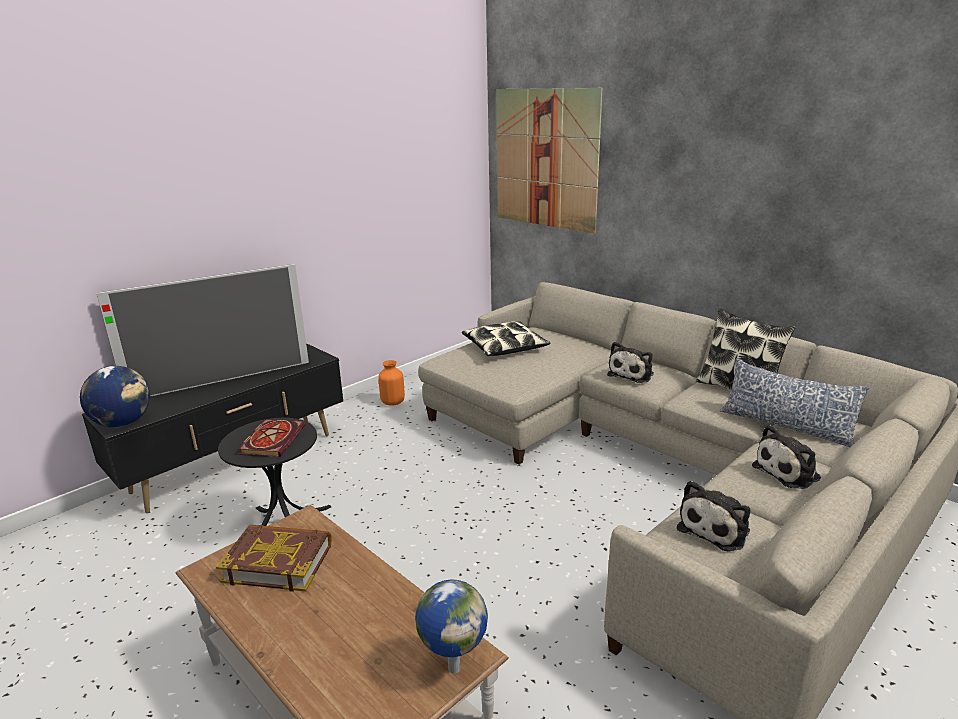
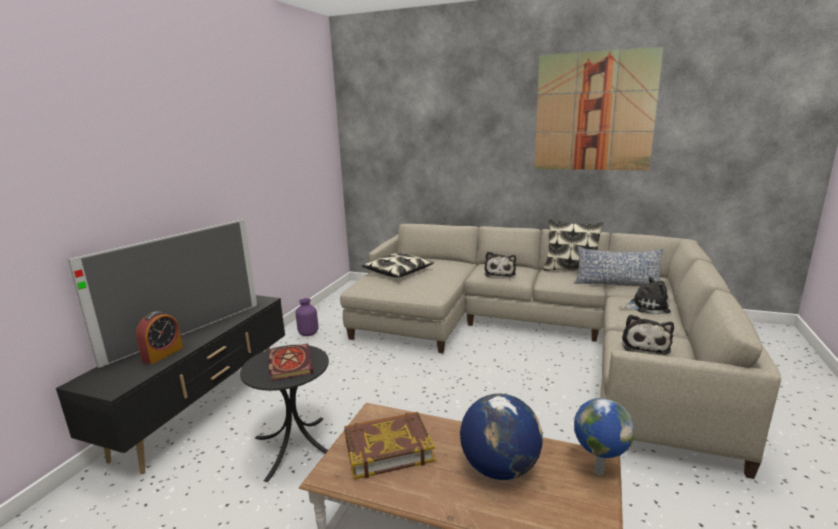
camera: 25 degrees left, 5 degrees down
(123, 423) = (117, 385): globe -> globe (500, 468)
(182, 400) = (163, 354): none -> alarm clock
(393, 402) = (308, 333): orange vase -> purple vase
(545, 159) = (390, 134): picture -> picture (594, 112)
(789, 472) = (646, 306): plush toy -> plush toy turned 120 degrees counterclockwise

